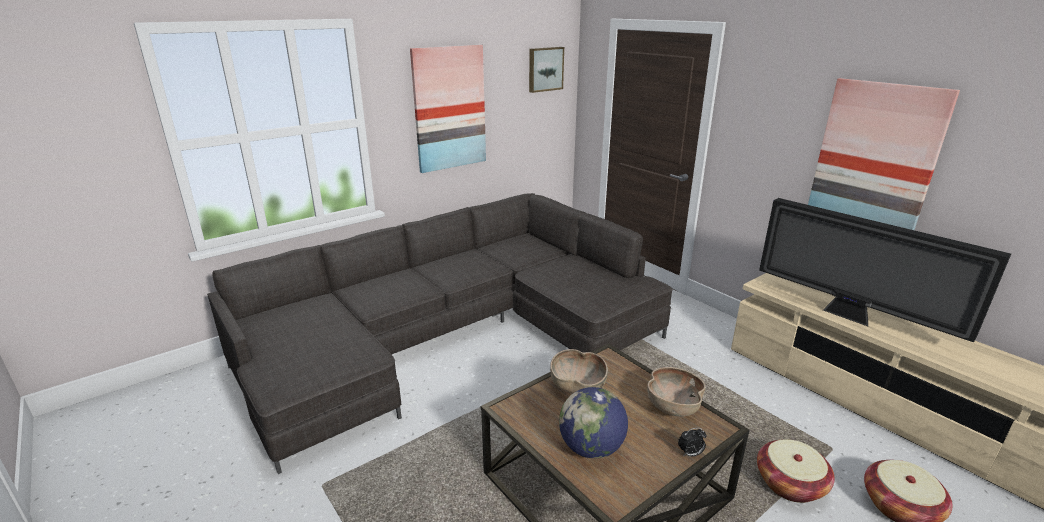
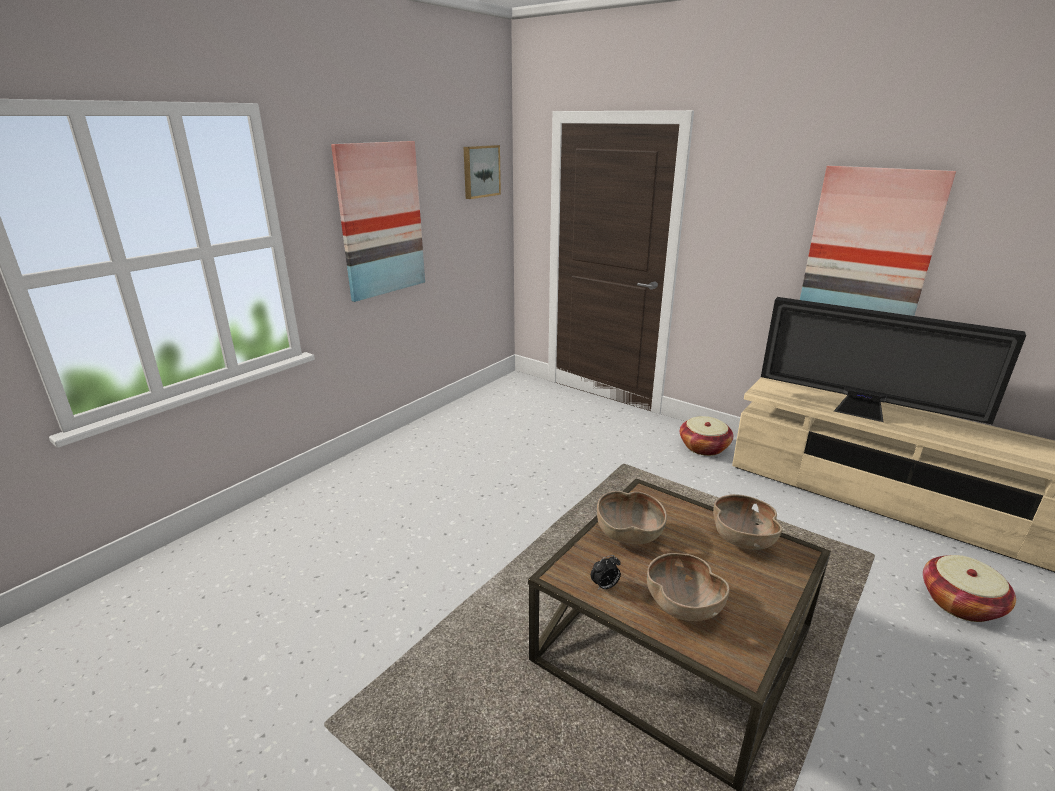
camera: 15 degrees left, 0 degrees up
(453, 337) = (423, 498): grey sofa -> none
(591, 448) = (682, 606): globe -> brown bowl
(690, 454) = (789, 590): alarm clock -> alarm clock (605, 586)
(790, 484) = (853, 601): basket -> basket (704, 447)

